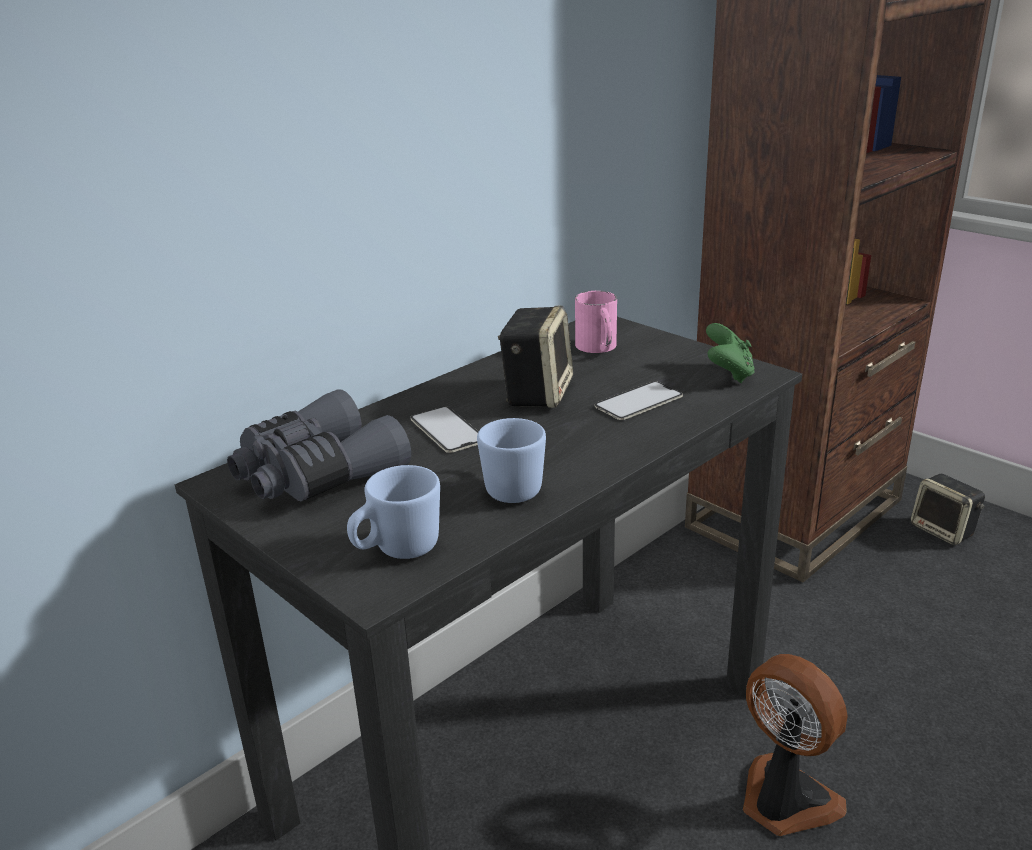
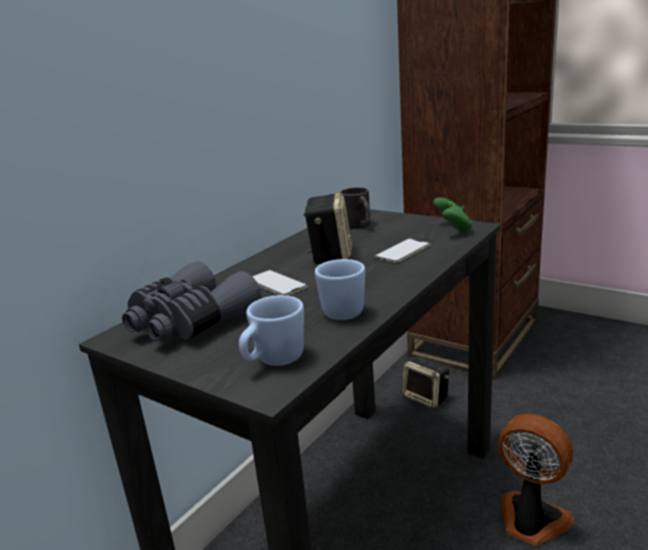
camera: 10 degrees left, 5 degrees down
(598, 348) = (359, 226): pink mug -> black mug
(944, 531) = (569, 335): speaker -> speaker (427, 398)

